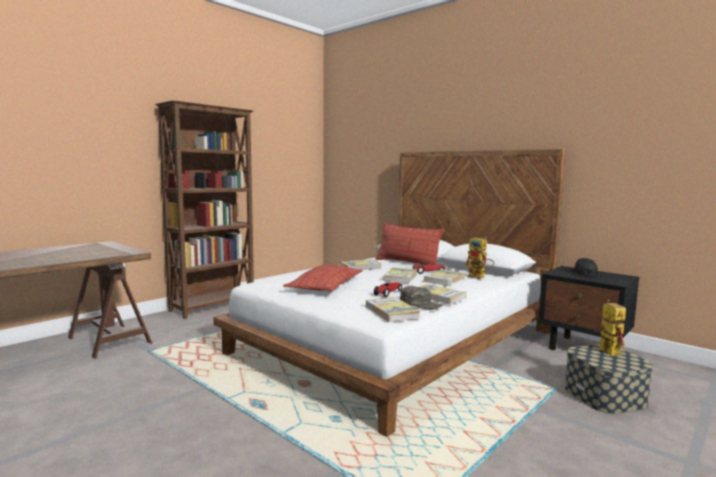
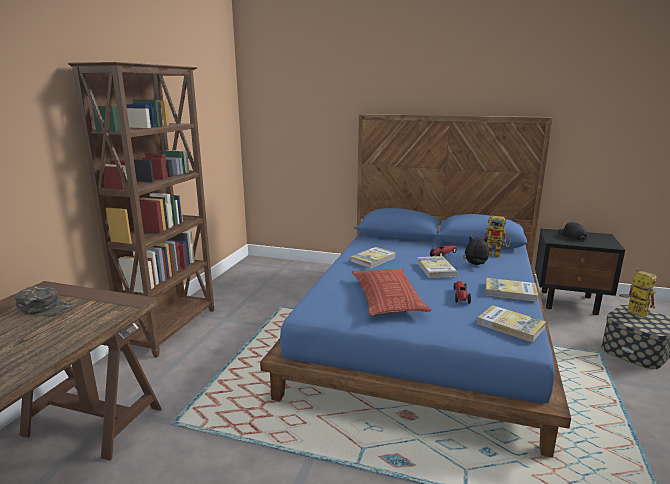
camera: 25 degrees left, 10 degrees up
(397, 342) = (425, 333): white bed -> blue bed
(407, 263) = (403, 244): pillow -> none
(421, 304) = (515, 307): green cap -> green cap (46, 308)
(444, 280) = (475, 264): book -> plush toy

